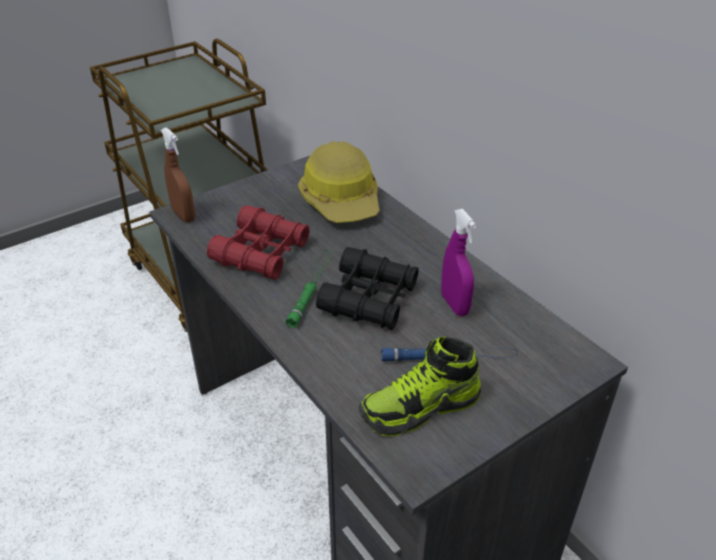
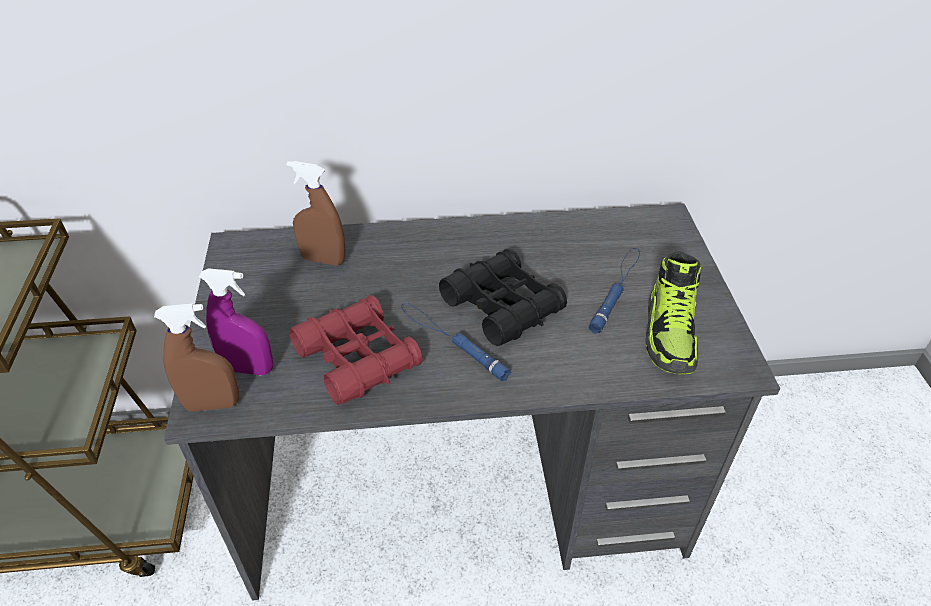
camera: 60 degrees left, 5 degrees up
(311, 287) = (452, 341): green flashlight -> blue flashlight
(342, 200) = (323, 260): hard hat -> brown spray bottle
(454, 305) = (552, 256): purple spray bottle -> purple spray bottle (248, 368)

